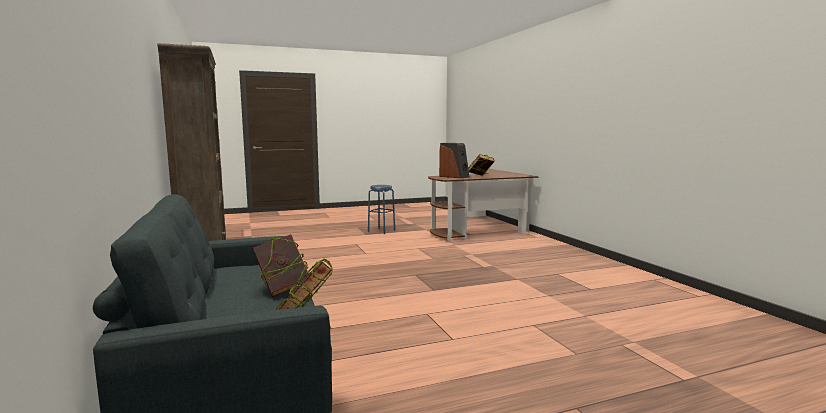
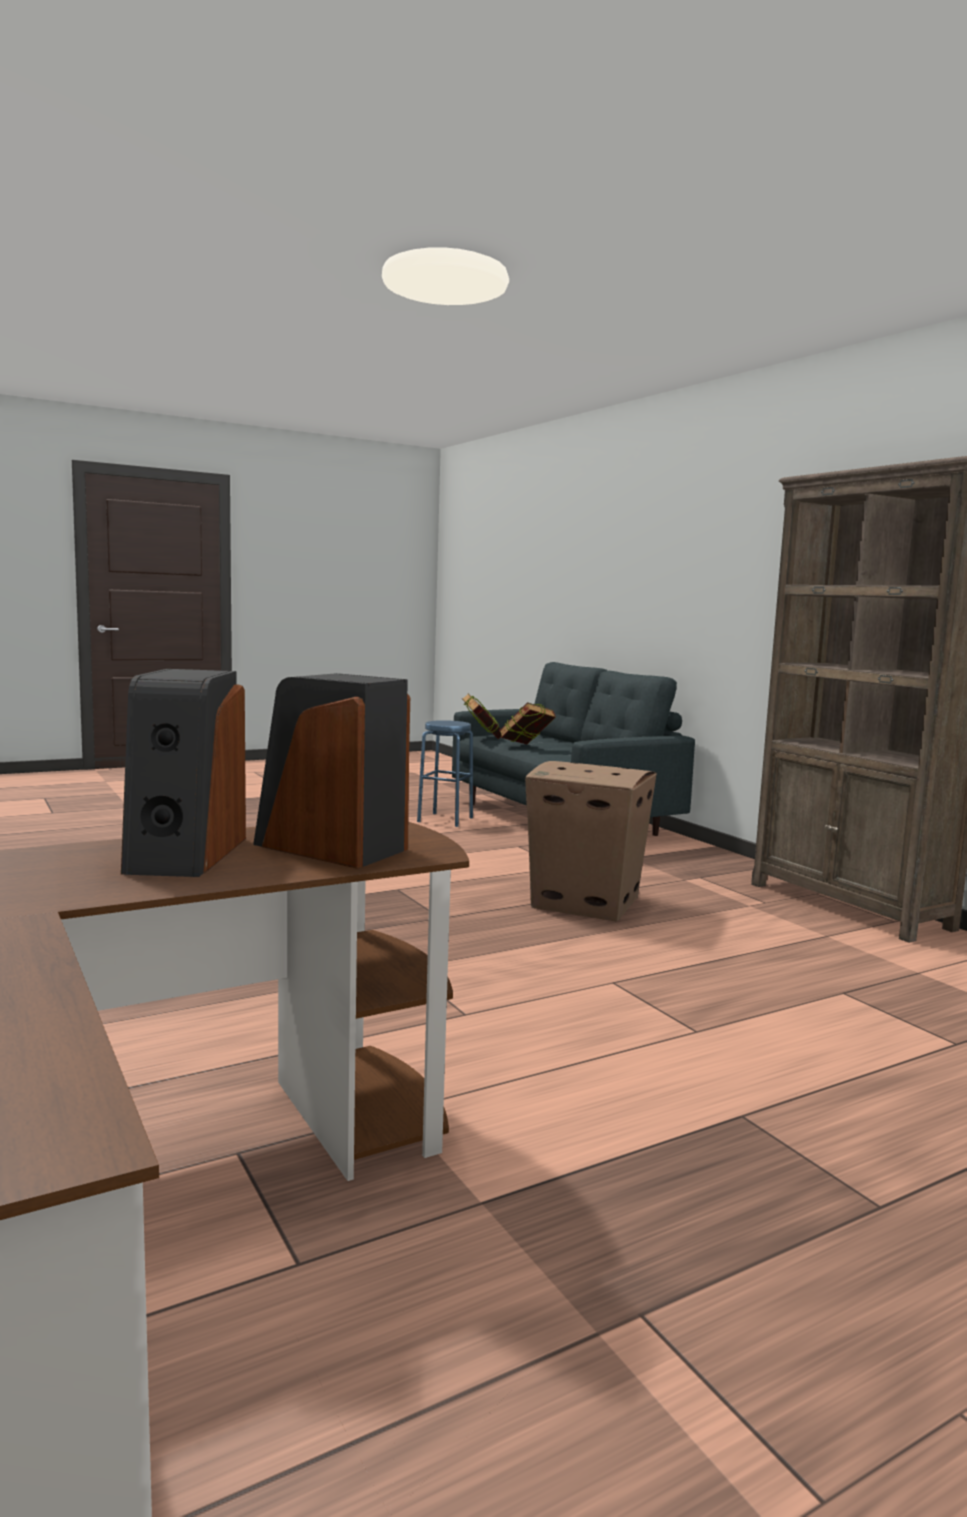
camera: 170 degrees right, 0 degrees up
(337, 280) = (587, 902): none -> cardboard box
(381, 231) = (708, 1161): blue stool -> blue stool (445, 819)
(480, 176) = (184, 854): book -> speaker

